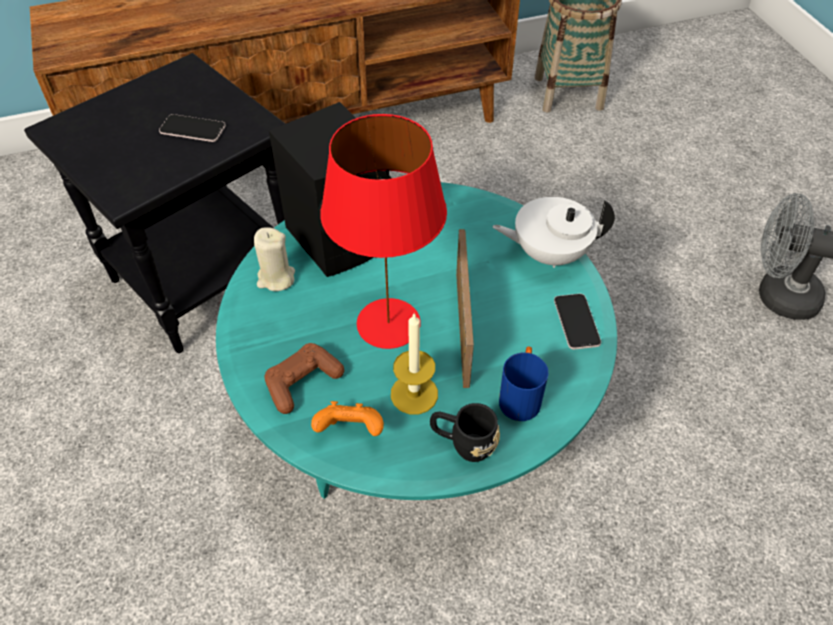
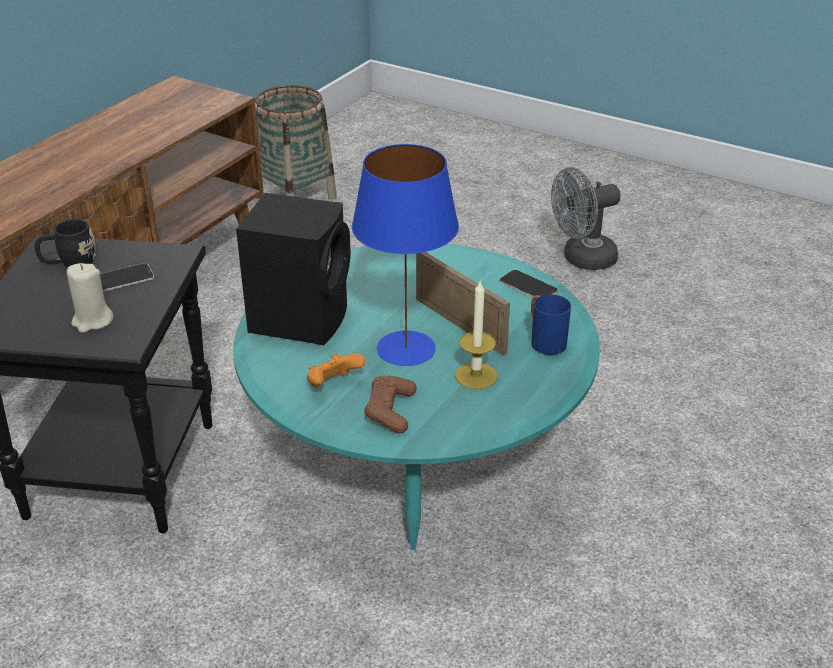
camera: 40 degrees left, 15 degrees down
(276, 278) = (283, 365): beige candle -> beige candle (92, 321)
(350, 430) = (460, 417): orange game controller -> orange game controller (333, 385)
(389, 324) = (407, 349): red table lamp -> blue table lamp
(463, 443) = (541, 383): black mug -> black mug (69, 264)
(549, 253) = (463, 259): white teapot -> none

